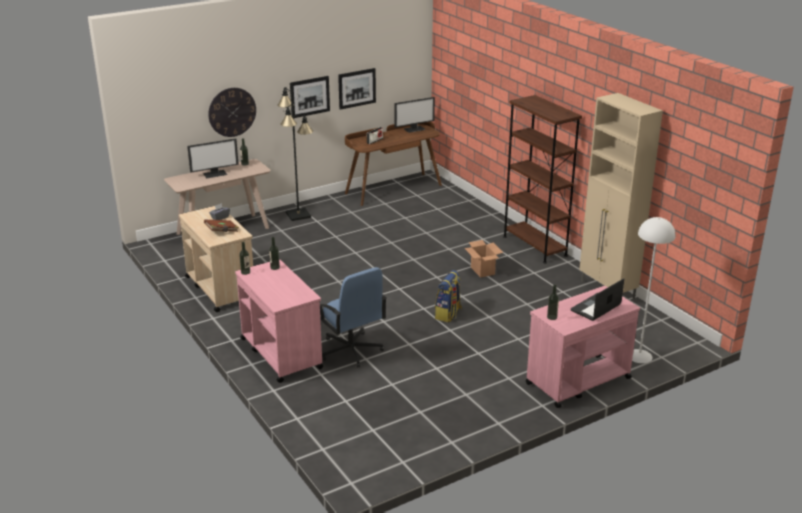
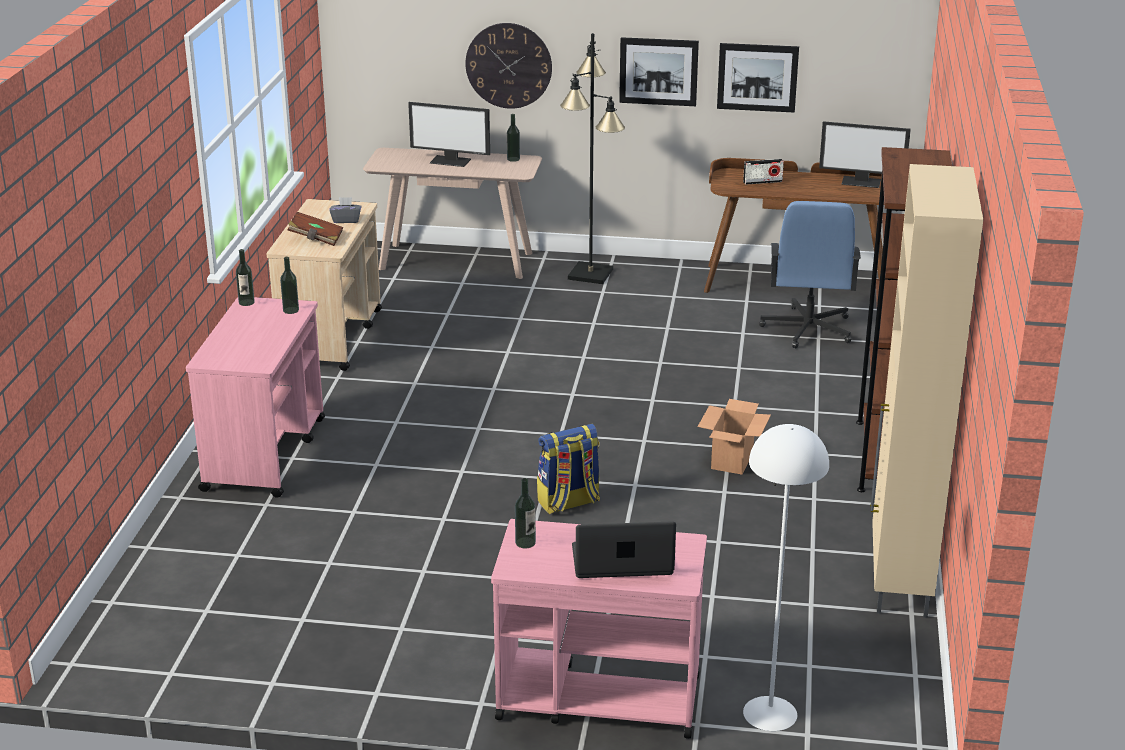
camera: 40 degrees right, 0 degrees up
(351, 350) = (353, 491): blue office chair -> blue office chair (807, 329)

